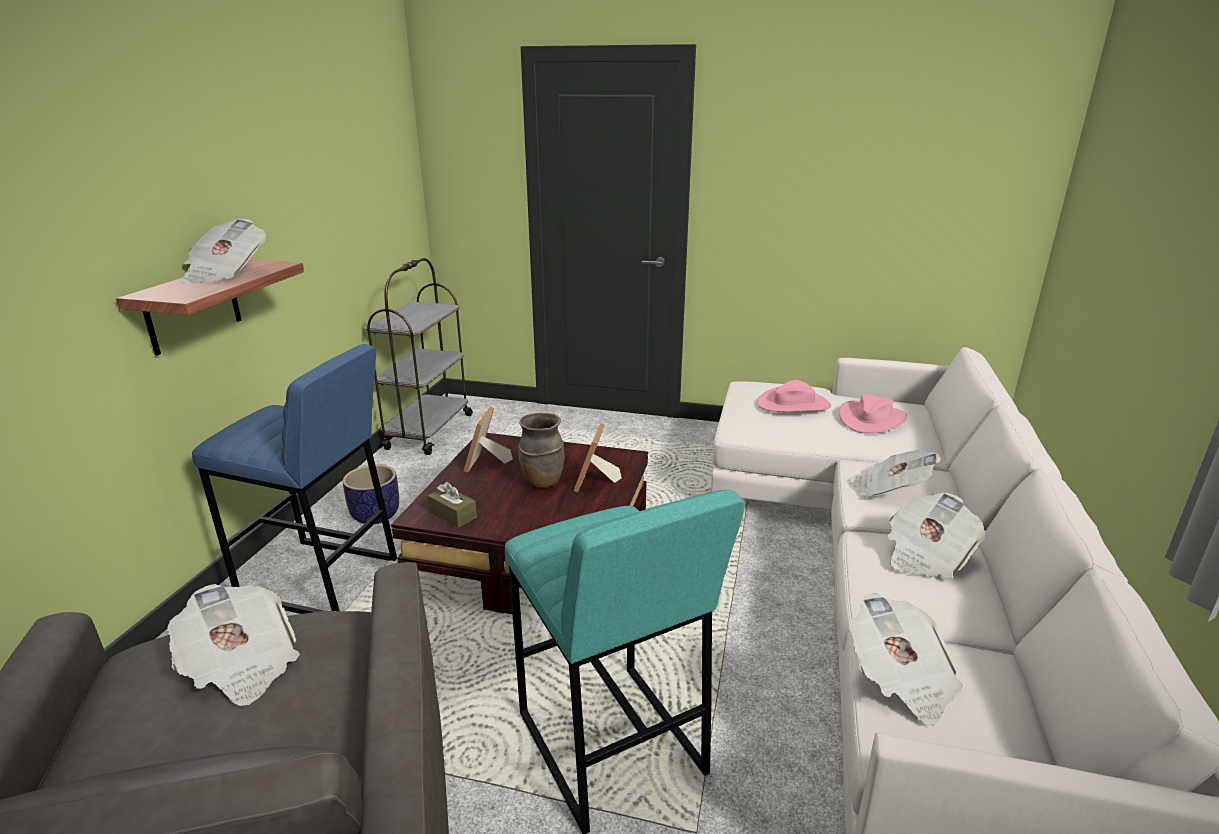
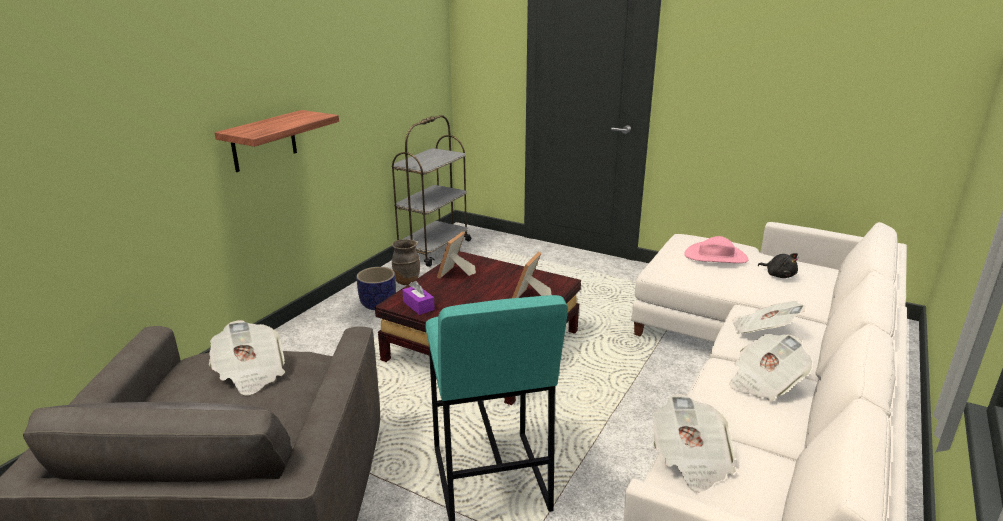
camera: 15 degrees right, 0 degrees up
(225, 274) = (285, 120): newspaper -> none
(322, 579) = (330, 341): blue stool -> none
(453, 514) = (418, 306): brown tissue box -> purple tissue box
(542, 481) = (490, 291): brown vase -> brown vase (406, 281)
(871, 419) = (778, 275): pink hat -> black plush toy

